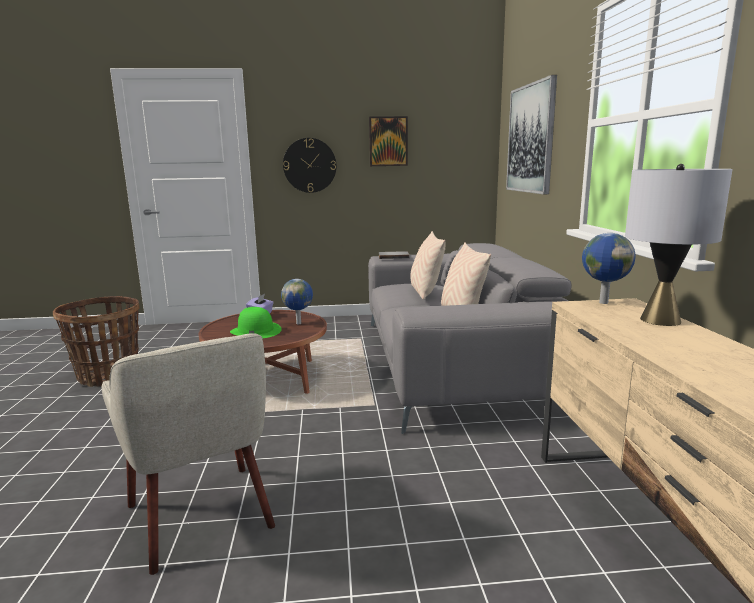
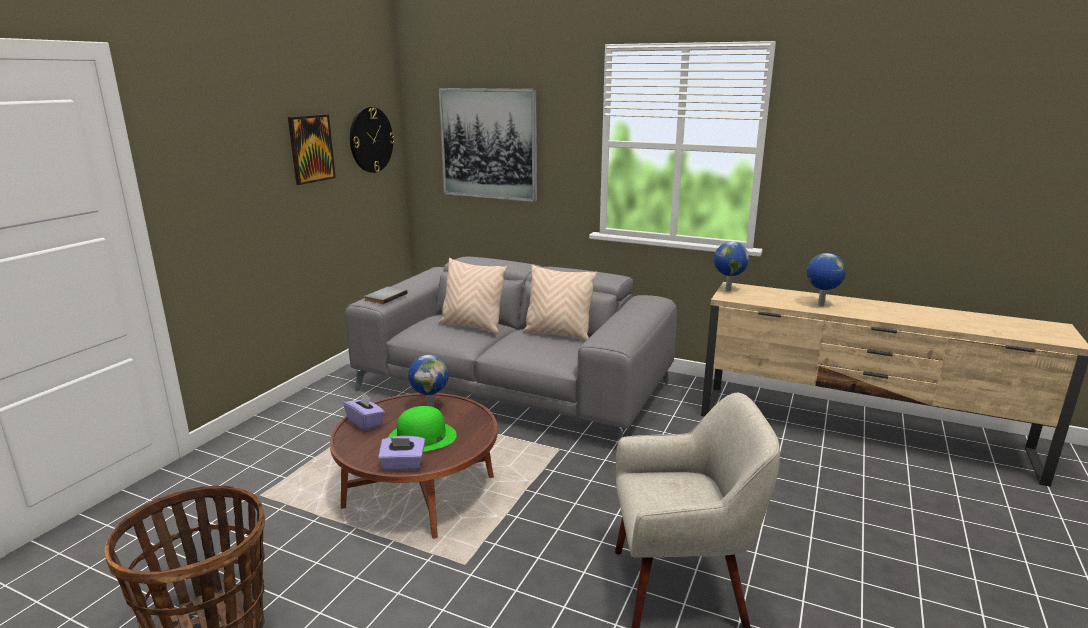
camera: 60 degrees left, 5 degrees up
(214, 335) = (403, 465): none -> purple tissue box
(309, 165) = (227, 195): wall clock -> wall clock (371, 140)
(660, 320) = (776, 292): grey table lamp -> none
(670, 344) = (820, 305): none -> globe

